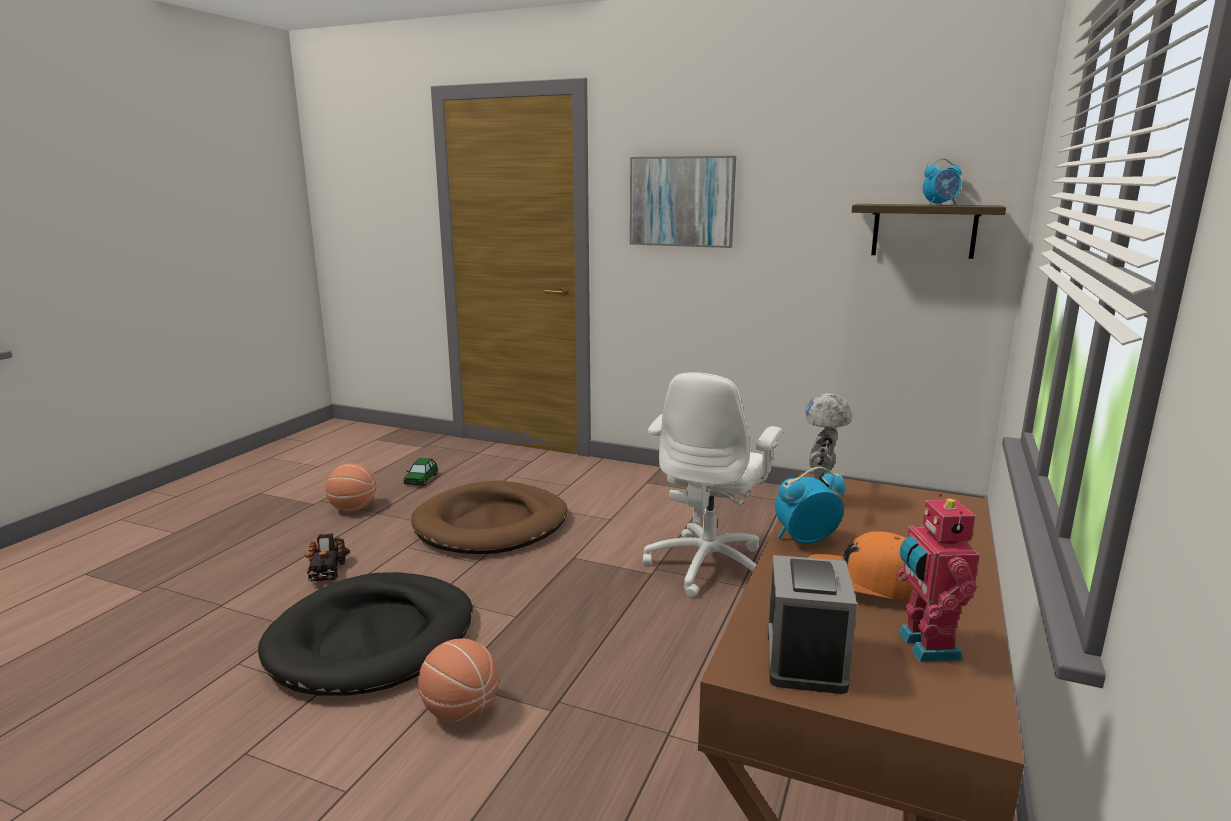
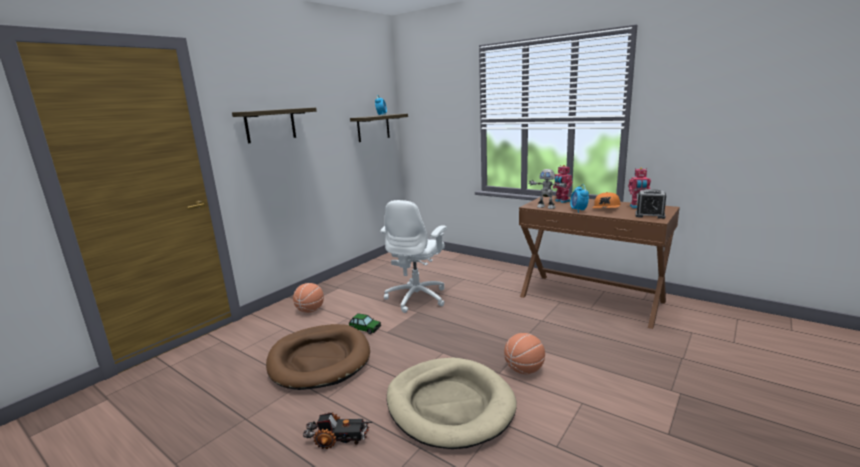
camera: 75 degrees left, 0 degrees up
(353, 508) = (222, 435): basketball -> basketball (310, 310)
(373, 639) = (449, 405): black dog bed -> beige dog bed
(421, 479) = (196, 396): toy car -> toy car (365, 328)
(682, 201) = (270, 125): picture -> shelf
(709, 565) = (417, 298): white office chair -> white office chair turned 75 degrees clockwise
(909, 520) = (561, 201): none -> toy robot

